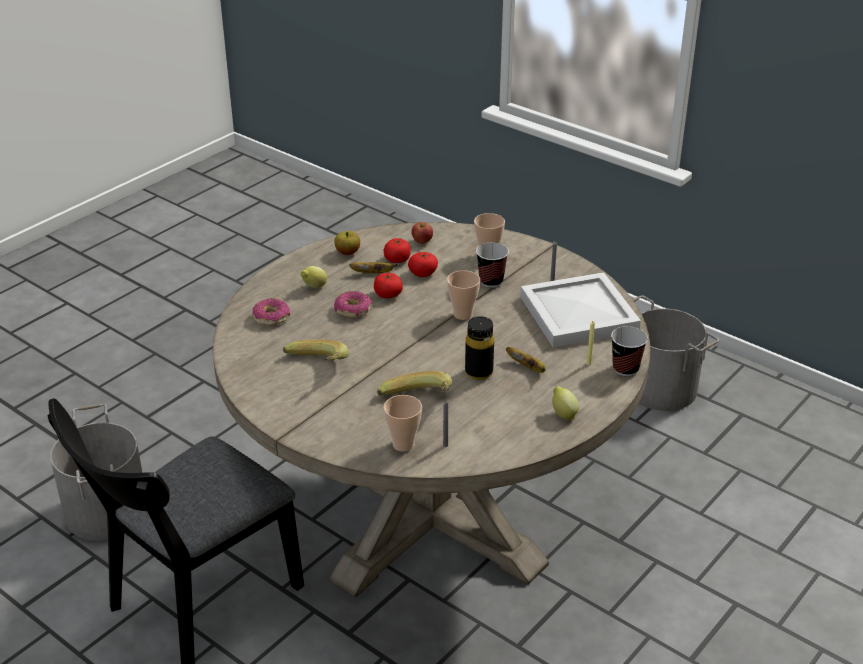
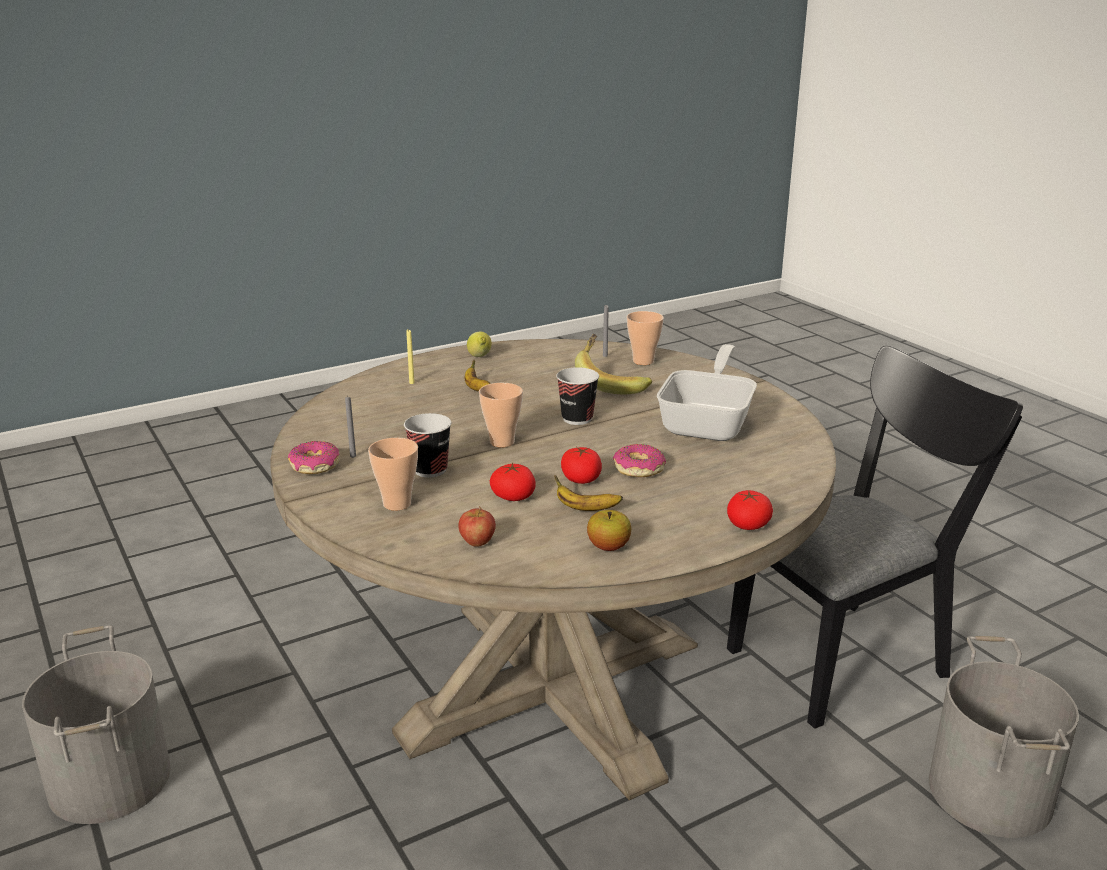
camera: 160 degrees left, 10 degrees down
(271, 317) = (753, 479): donut -> donut (314, 466)
(314, 287) = (682, 505): lemon -> none
(315, 368) = (709, 422): banana -> frying pan
(397, 259) = (536, 522): tomato -> tomato (748, 525)
(479, 372) = (531, 393): black bottle -> none
(579, 312) = (363, 421): white tray -> none
(625, 369) = (381, 374): cup -> cup (577, 419)

